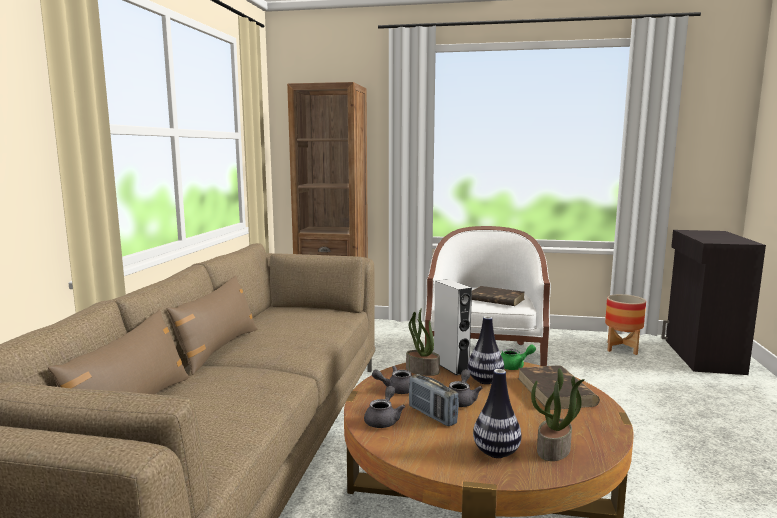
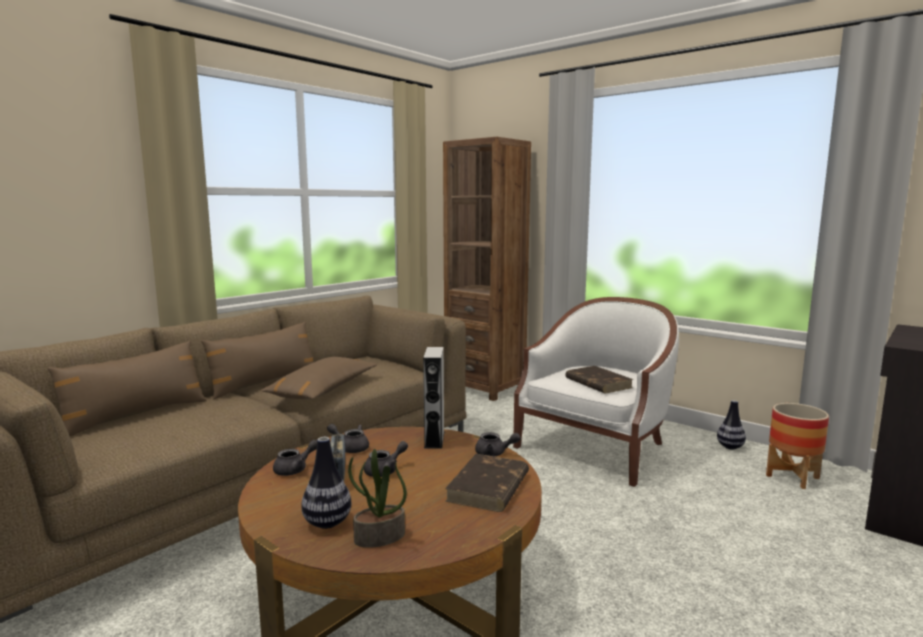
camera: 30 degrees right, 0 degrees up
(297, 343) = (323, 390): none -> brown pillow
(421, 371) = (401, 437): potted plant -> none
(485, 381) = (439, 460): vase -> vase (730, 447)
(514, 366) = (494, 453): green teapot -> grey teapot

